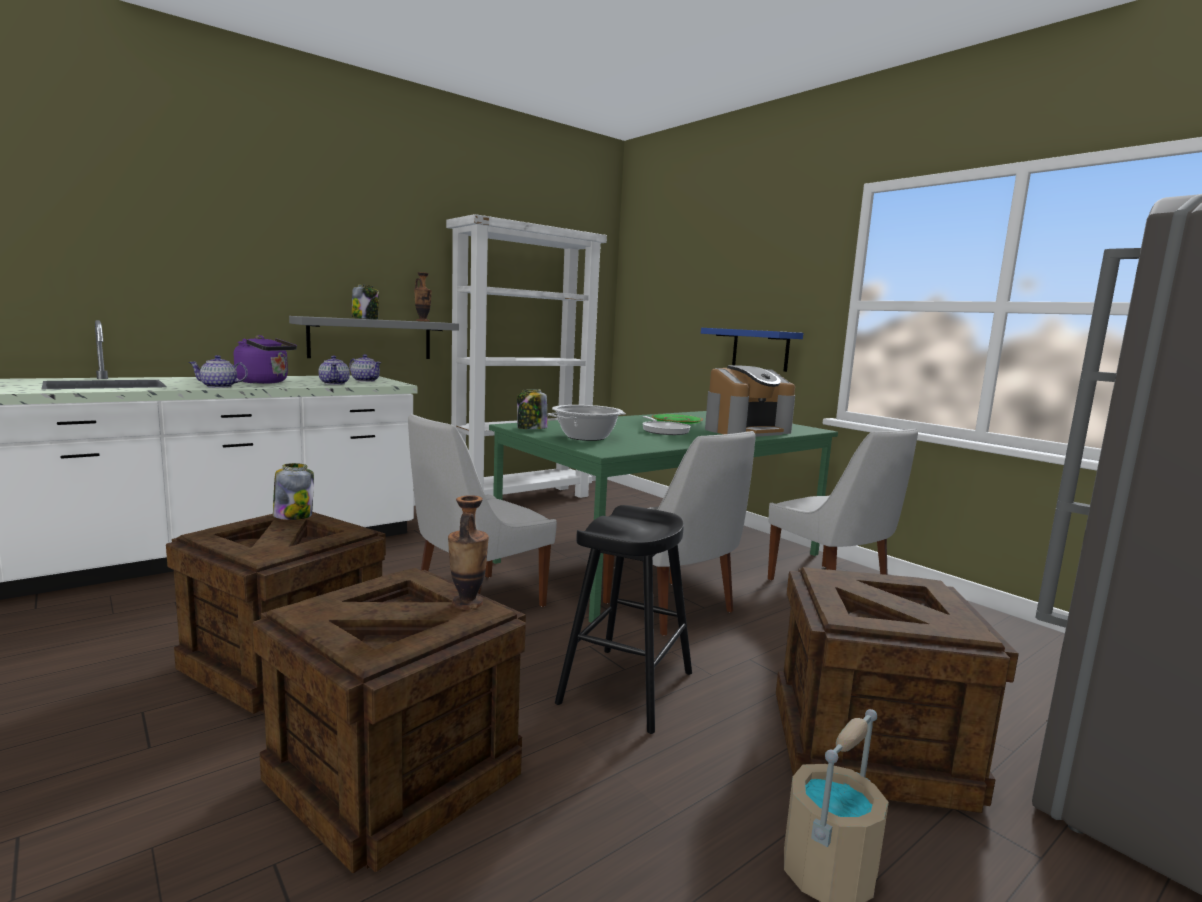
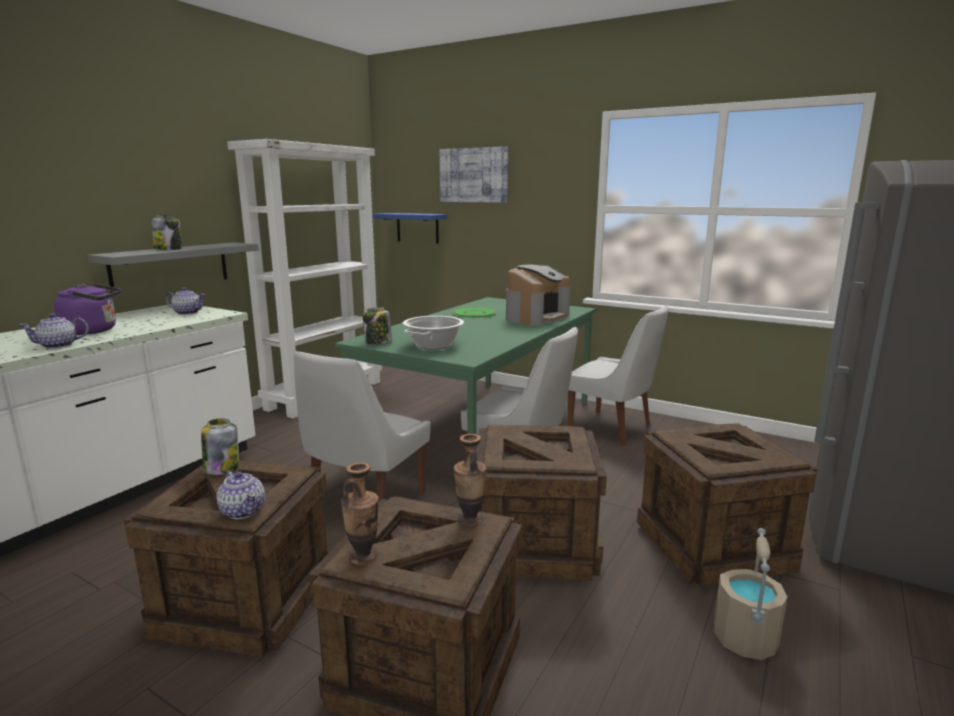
camera: 20 degrees left, 5 degrees up
(334, 383) = (166, 322): teapot -> teapot (243, 511)
(423, 321) = (220, 244): vase -> vase (363, 557)
(626, 687) = (536, 546): black stool -> crate
(664, 430) = (480, 327): frying pan -> none
(715, 266) = (473, 175): none -> picture
(760, 349) = (522, 245): blue shelf -> blue shelf (417, 228)

